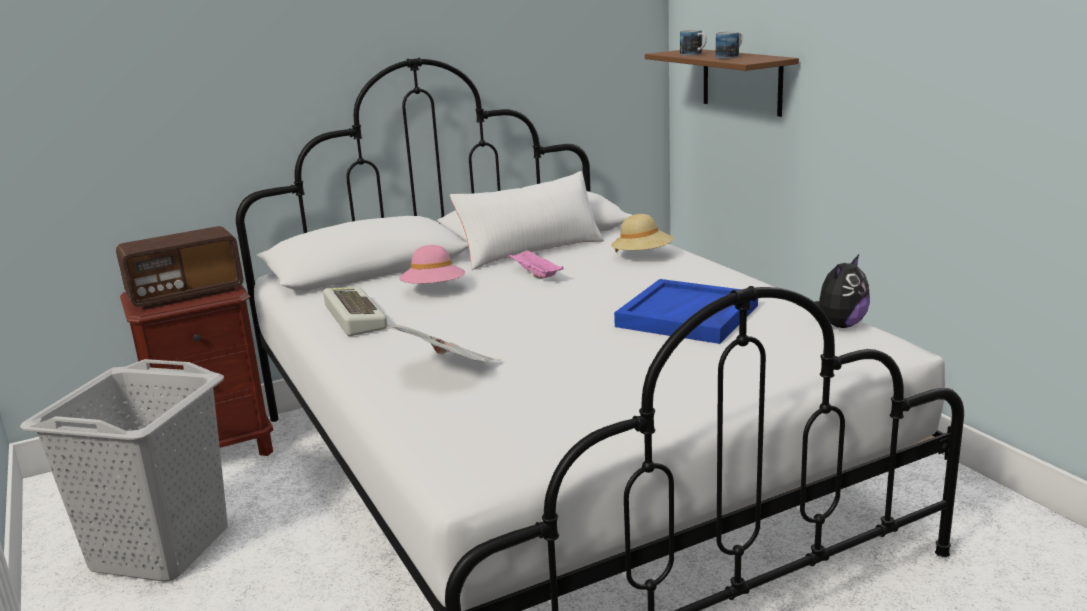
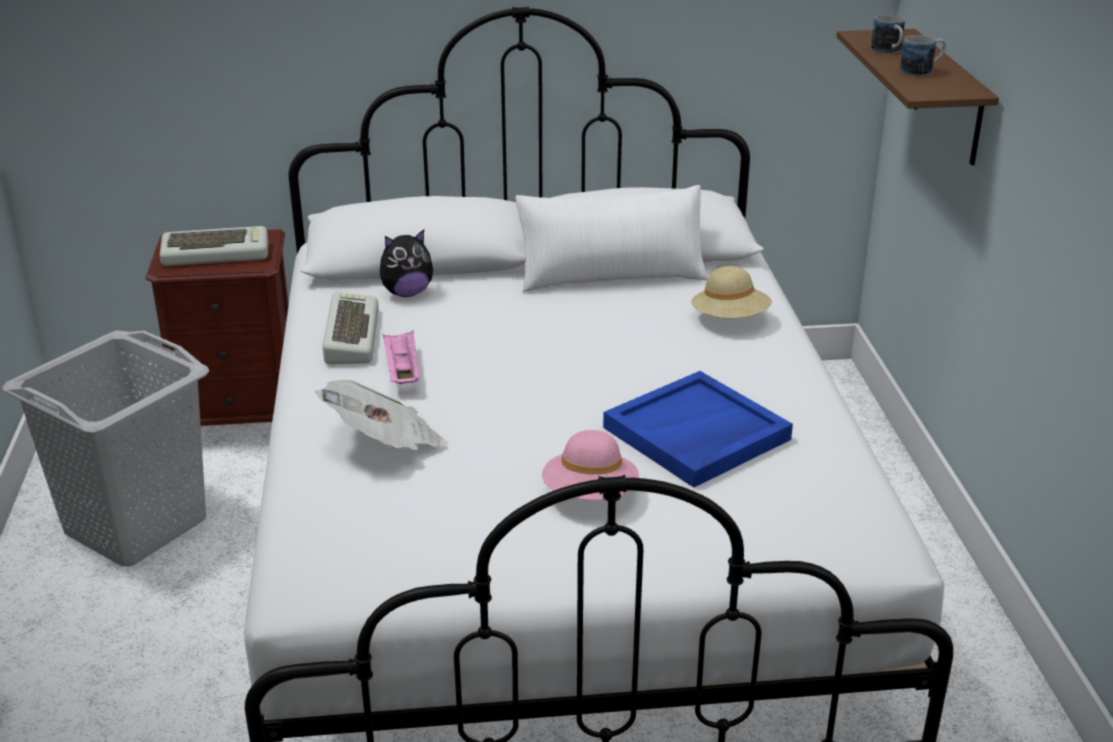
camera: 20 degrees right, 10 degrees up
(186, 294) = (217, 254): radio -> keyboard
(434, 291) = (459, 316): pink hat -> pink hat (590, 495)
(535, 274) = (584, 318): pink tray -> pink tray (402, 372)
(839, 325) = (857, 498): plush toy -> plush toy (407, 293)

